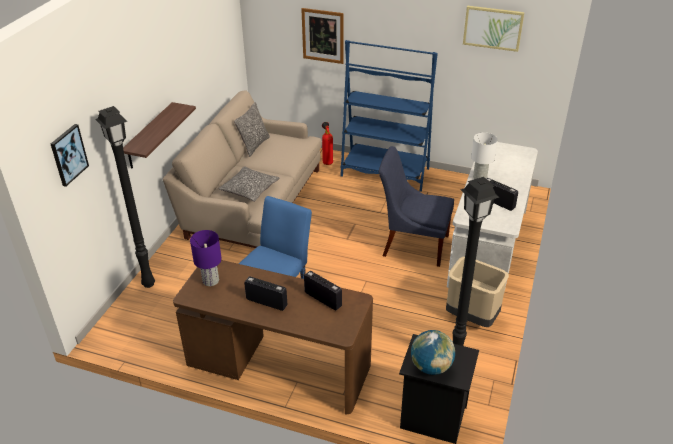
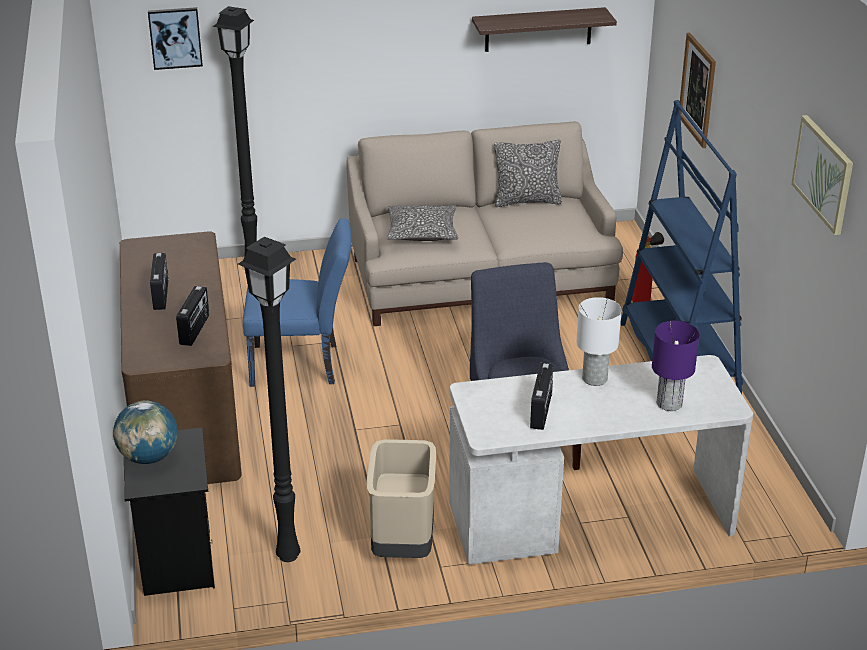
camera: 60 degrees right, 5 degrees down
(149, 136) = (344, 90): shelf -> shelf (538, 29)
(210, 280) = (172, 249): purple table lamp -> purple table lamp (669, 403)

